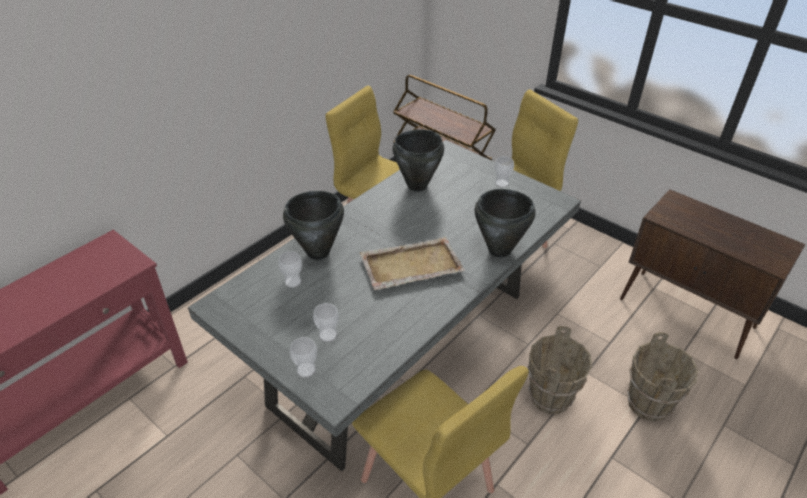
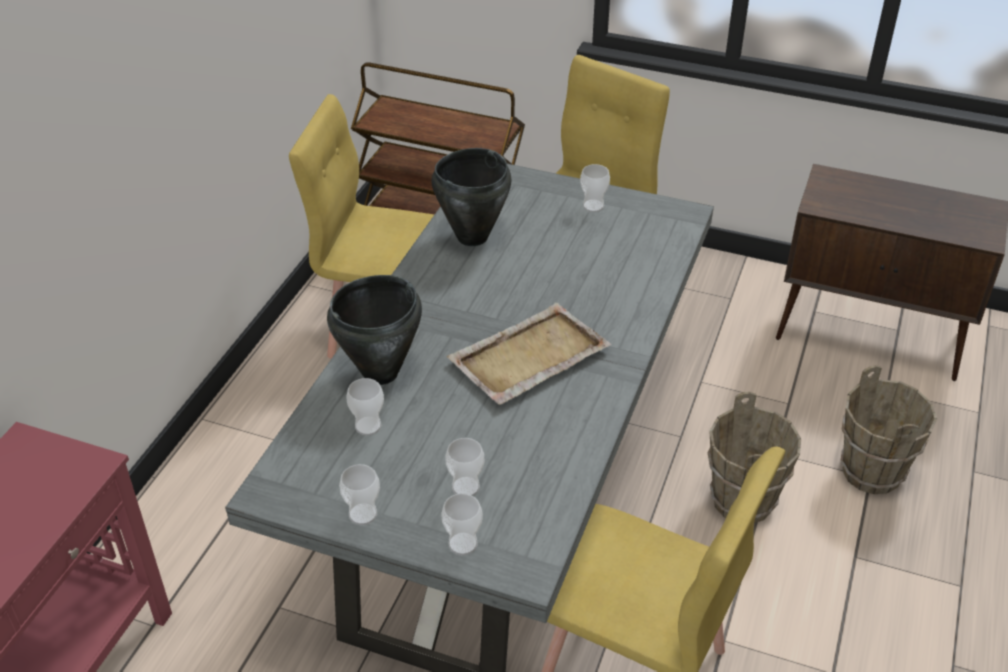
camera: 20 degrees left, 0 degrees up
(259, 334) = (363, 514): none -> cup
(499, 250) = (641, 304): black cooking pot -> none

